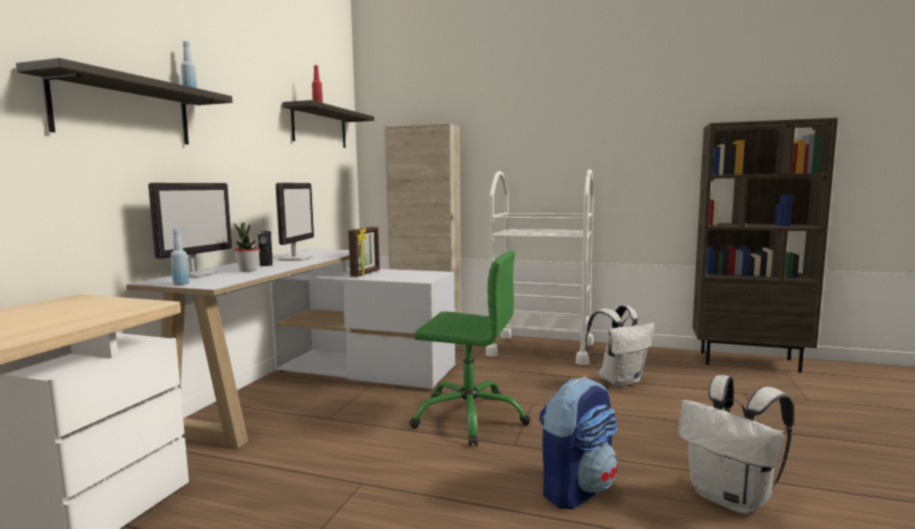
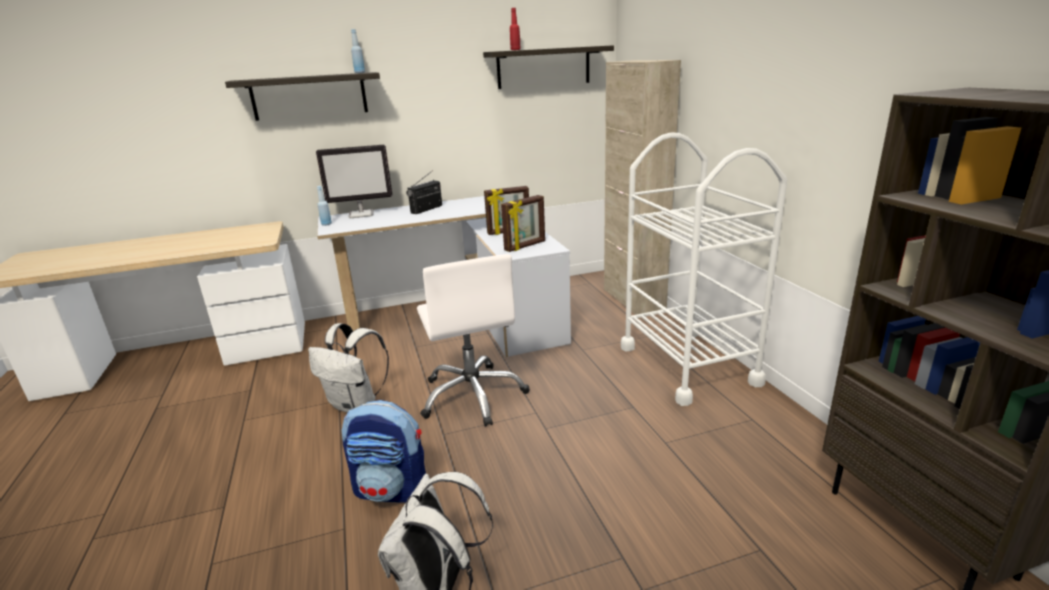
camera: 55 degrees right, 15 degrees up
(248, 270) = (392, 216): potted plant -> none
(295, 259) = (456, 208): monitor -> none
(414, 275) = (525, 246): none -> picture frame
(469, 417) = (473, 395): green office chair -> white office chair
(619, 381) = (662, 441): white backpack -> white backpack (356, 404)

